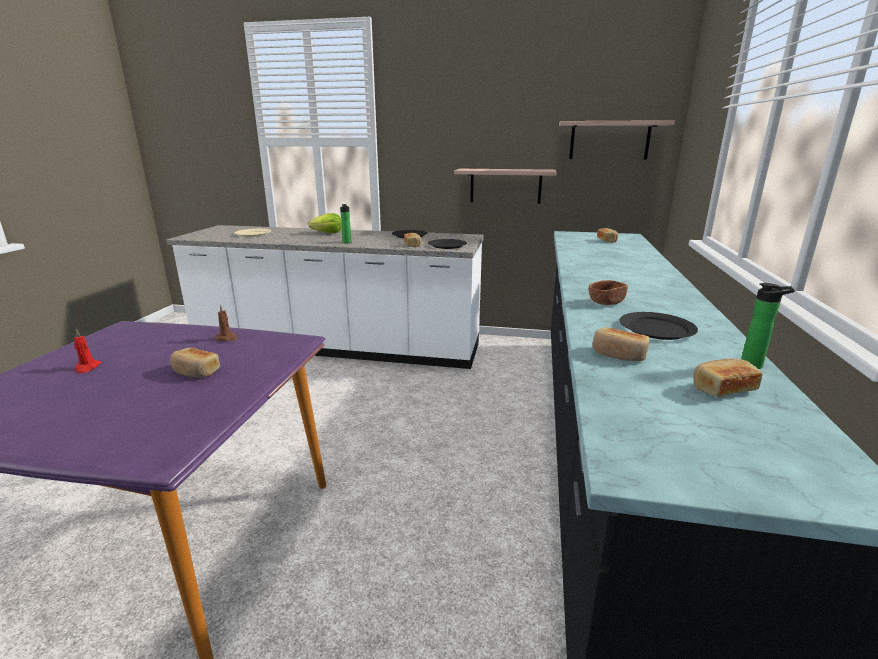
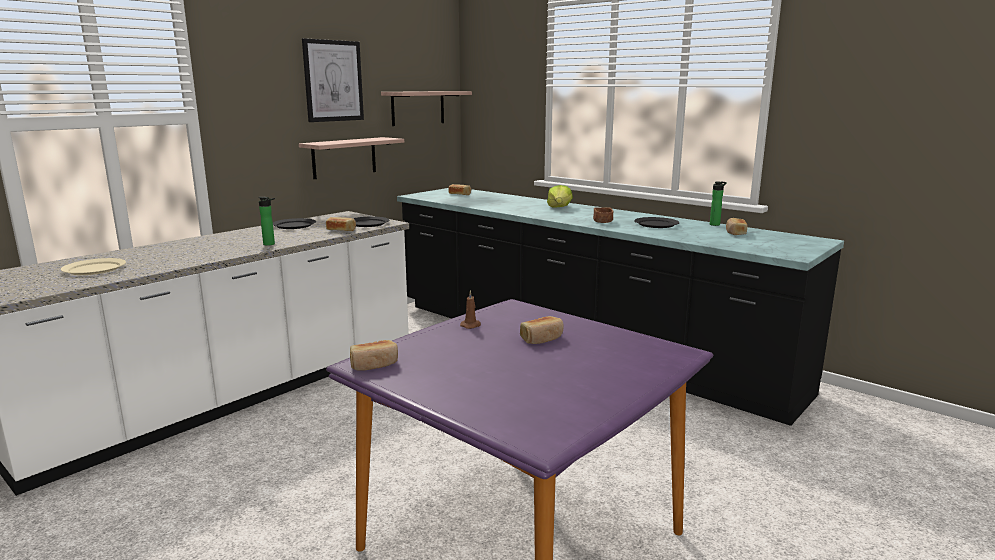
camera: 60 degrees left, 5 degrees down
(87, 367) = (478, 377): red candle -> none
(328, 233) = (194, 244): lettuce -> lettuce (559, 207)
(502, 111) = (333, 81): none -> picture
(619, 355) = (685, 235): bread -> bread (374, 365)

